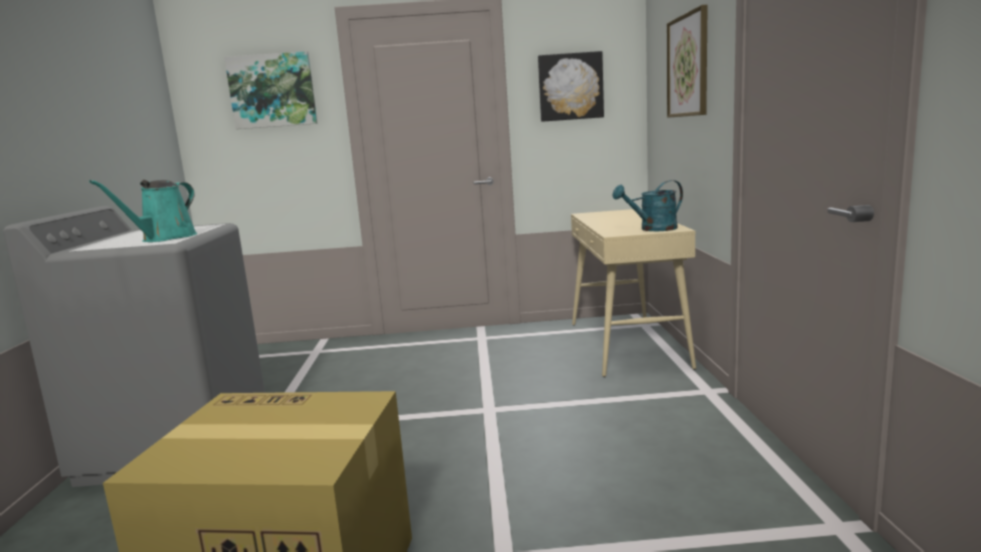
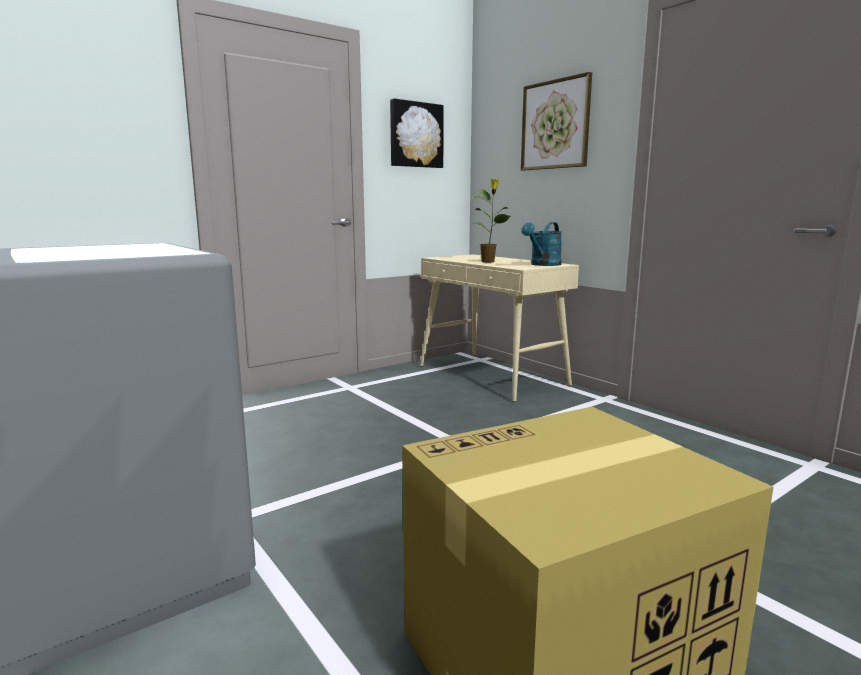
camera: 35 degrees left, 0 degrees up
(165, 238) = (154, 251): turquoise watering can -> none
(272, 91) = (85, 83): picture -> none
(614, 222) = (489, 261): none -> potted plant

